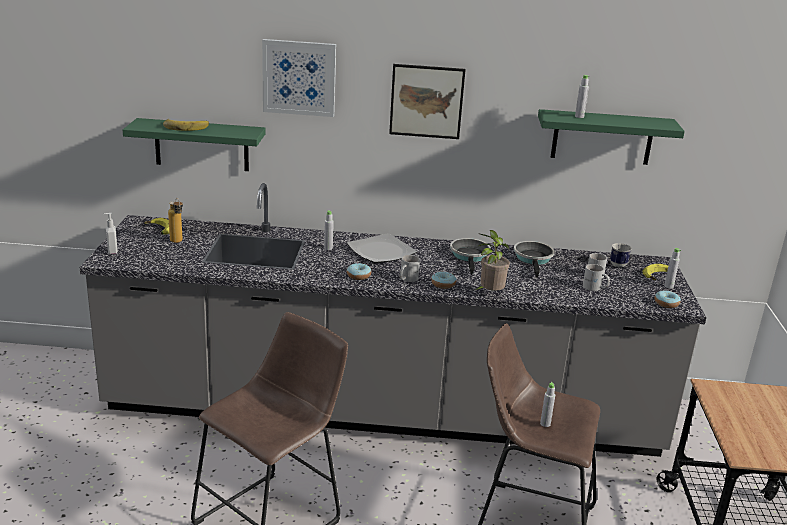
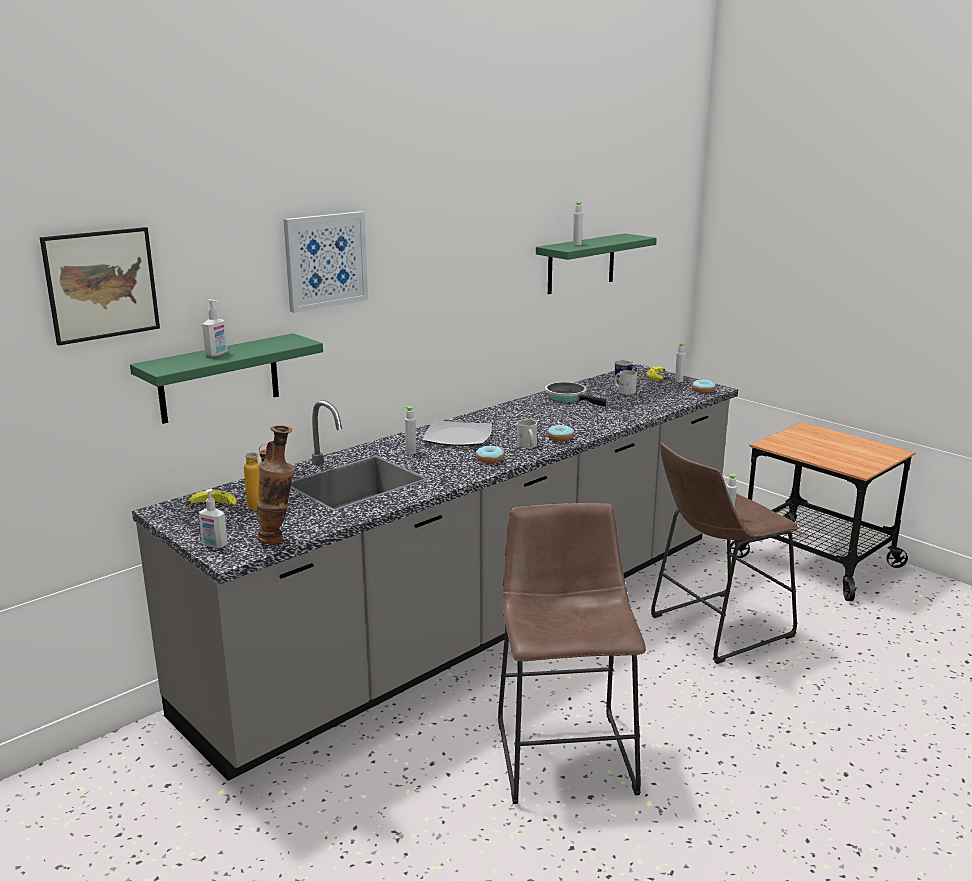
camera: 45 degrees left, 5 degrees down
(141, 264) = (279, 540): none -> vase
(186, 126) = (217, 354): banana -> soap dispenser
(426, 101) = (447, 260): picture -> picture (101, 284)
(470, 256) = (526, 413): frying pan -> none
(489, 294) = (603, 430): potted plant -> none
(594, 288) = (647, 399): white mug -> none

